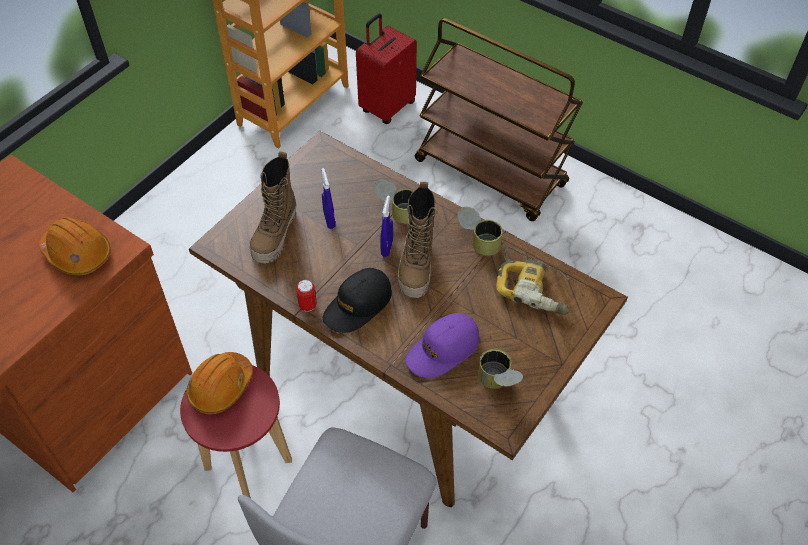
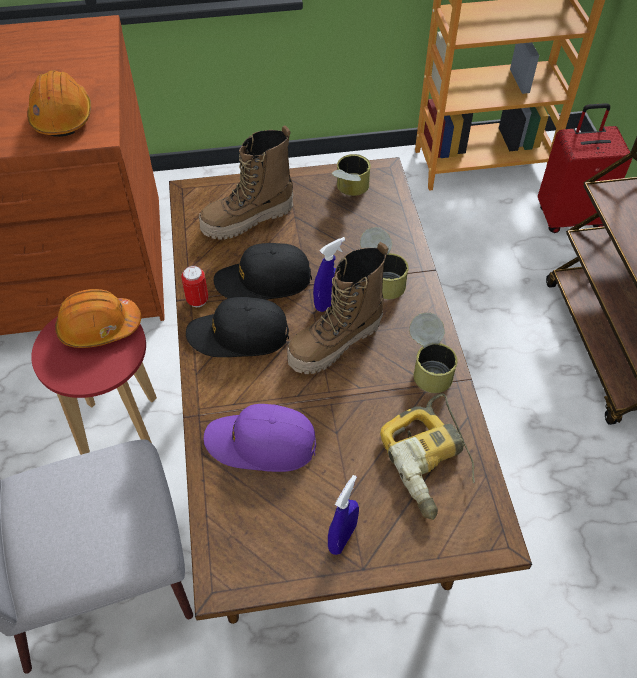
camera: 45 degrees right, 0 degrees up
(329, 220) = (309, 240): blue spray bottle -> blue spray bottle (342, 537)
(332, 264) = (263, 281): none -> black cap
(498, 383) = (273, 525): can -> can (349, 191)

